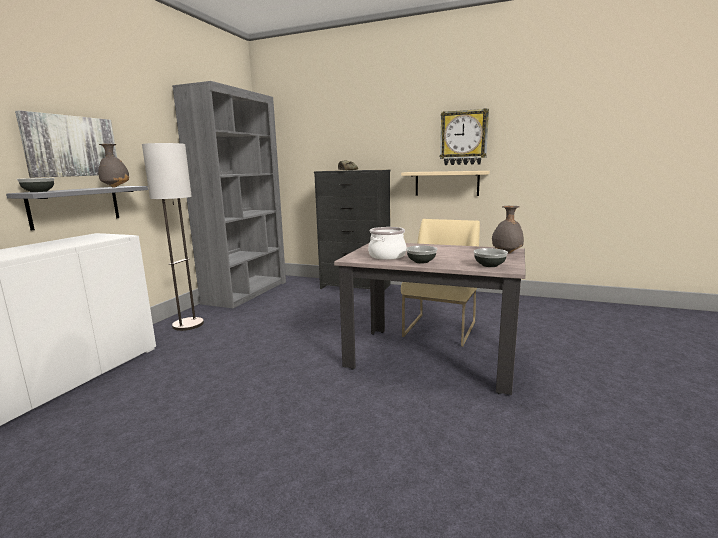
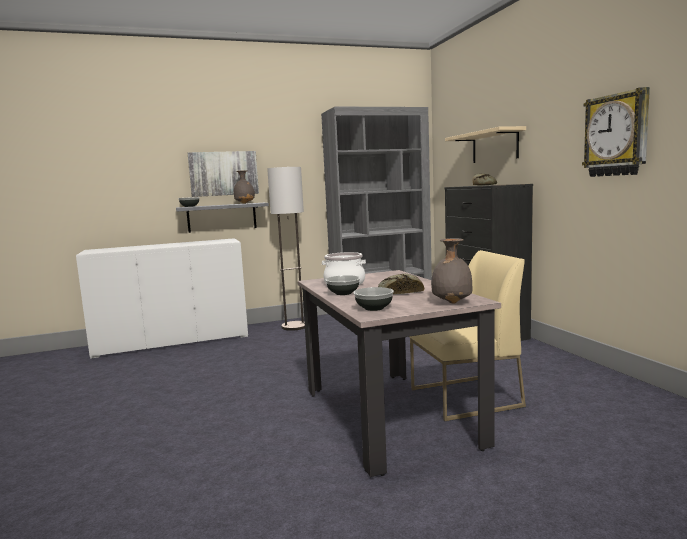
camera: 50 degrees right, 5 degrees down
(446, 183) = (595, 203): beige shelf -> beige shelf (494, 146)
(450, 253) = (399, 292): none -> bread

